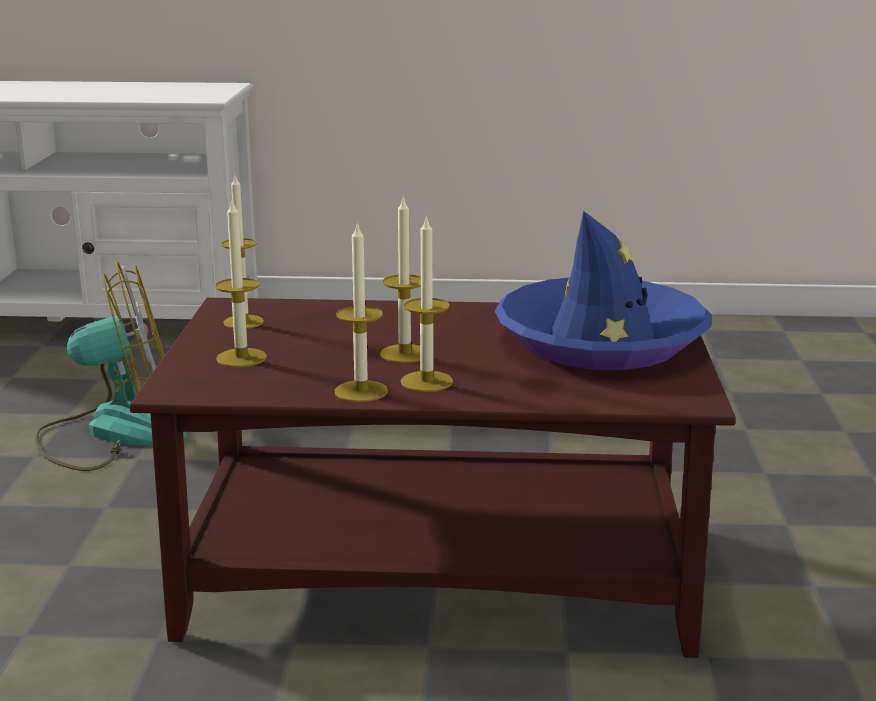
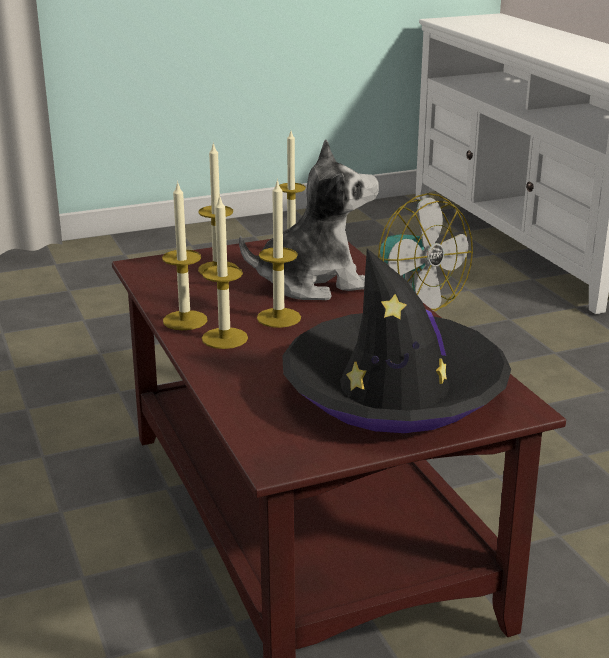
camera: 65 degrees right, 5 degrees up
(338, 328) = (313, 283): none -> plush toy
(601, 341) = (394, 391): blue hat -> black hat

